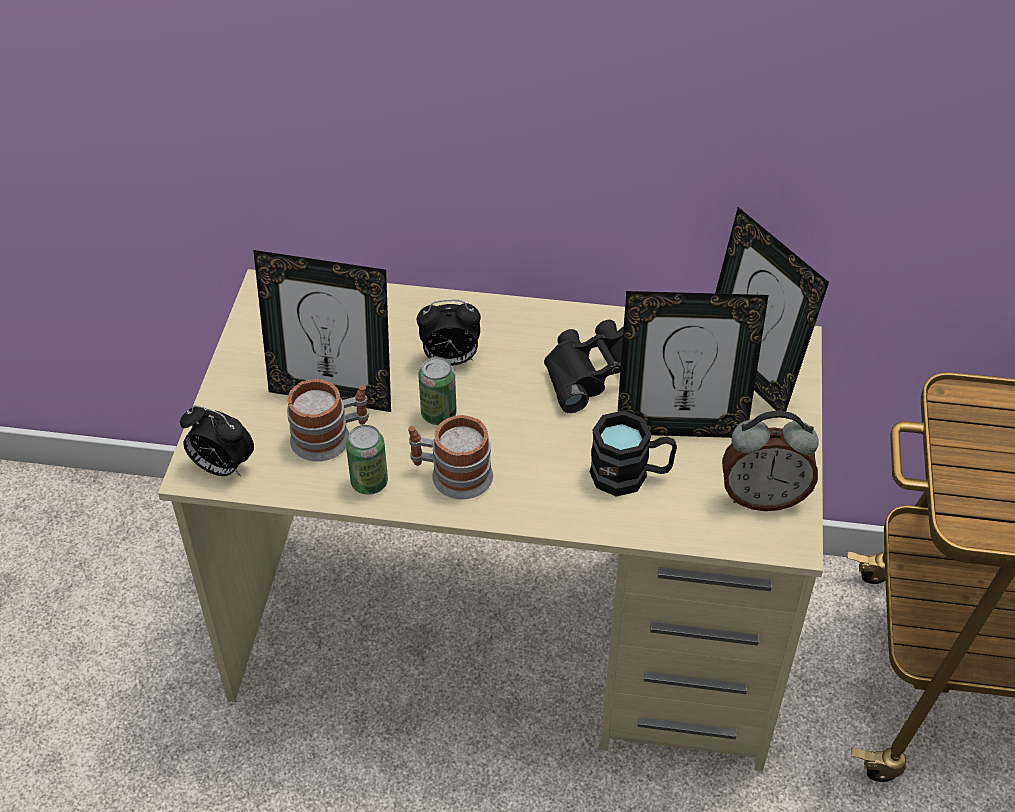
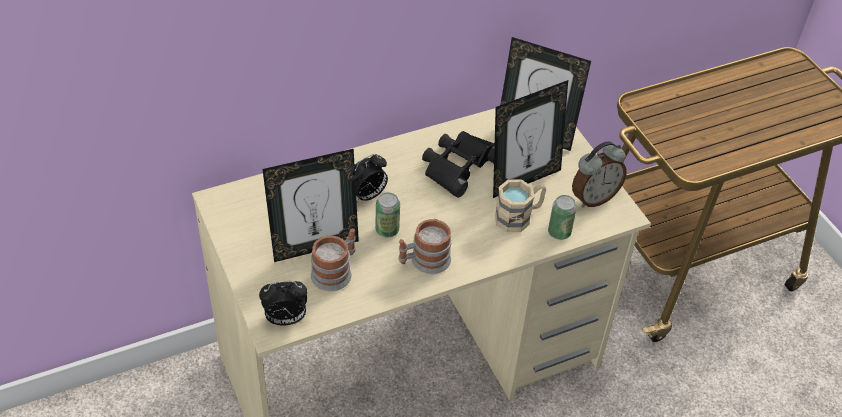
camera: 35 degrees left, 0 degrees up
(369, 482) = (381, 287): can -> can (559, 232)
(631, 475) = (519, 217): black mug -> beige mug

